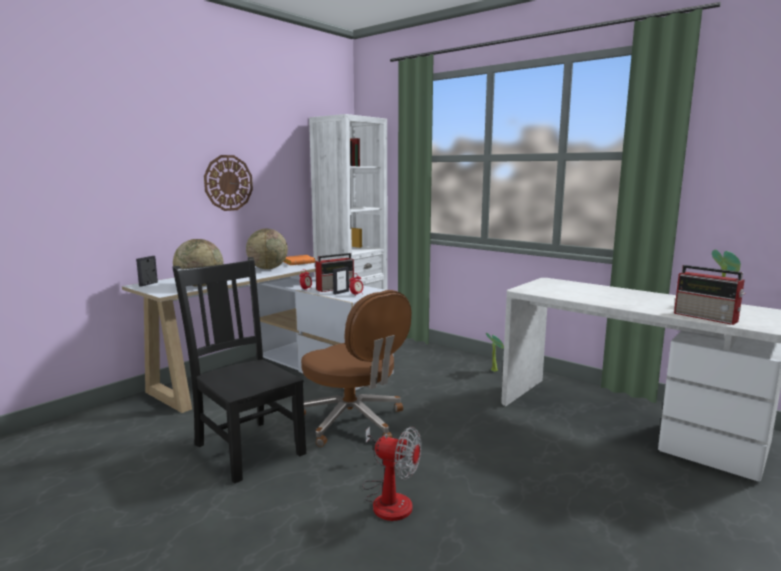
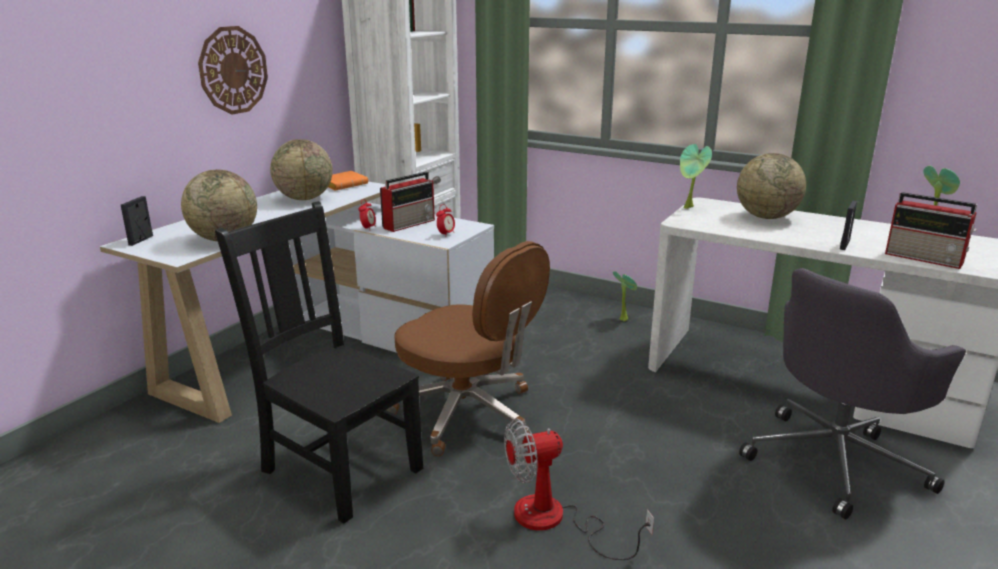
camera: 10 degrees left, 10 degrees up
(341, 292) = (421, 231): picture frame -> picture frame (844, 245)
(388, 498) = (555, 521): fan -> fan turned 150 degrees clockwise
(534, 282) = (689, 208): none -> potted plant
(590, 289) = (766, 217): none -> globe
(633, 479) = (836, 461): none -> grey office chair

